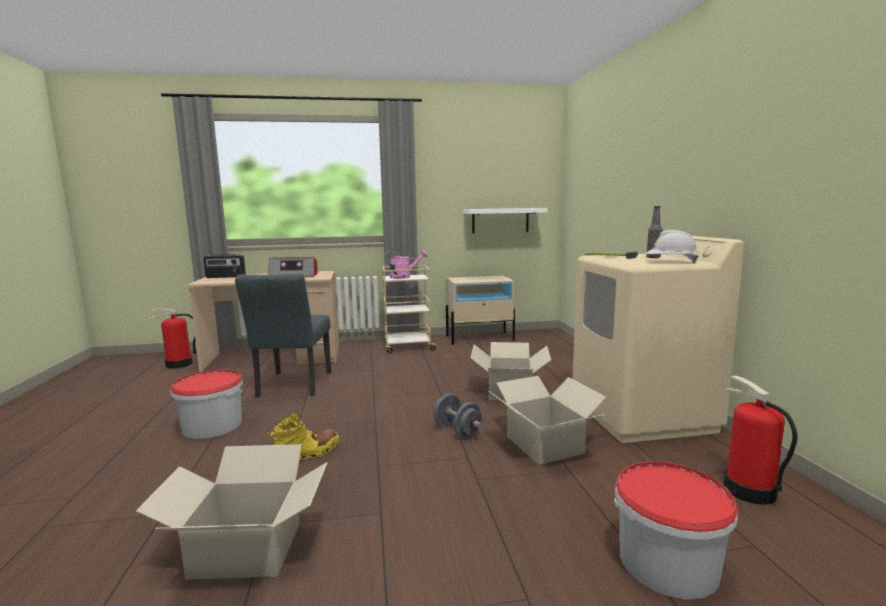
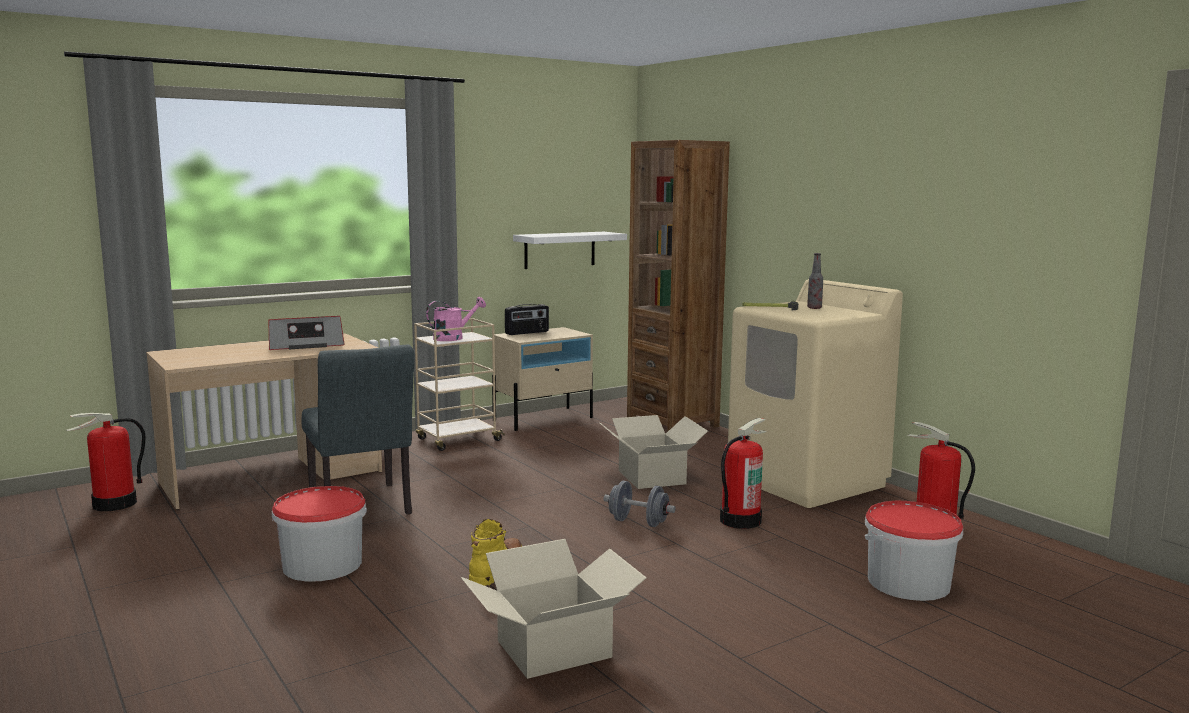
camera: 25 degrees left, 0 degrees up
(225, 277) = (192, 353): radio -> radio (527, 333)
(545, 444) = (740, 520): cardboard box -> fire extinguisher
(569, 350) = (672, 422): none -> brown bookcase
(671, 262) = (842, 314): white hard hat -> none

